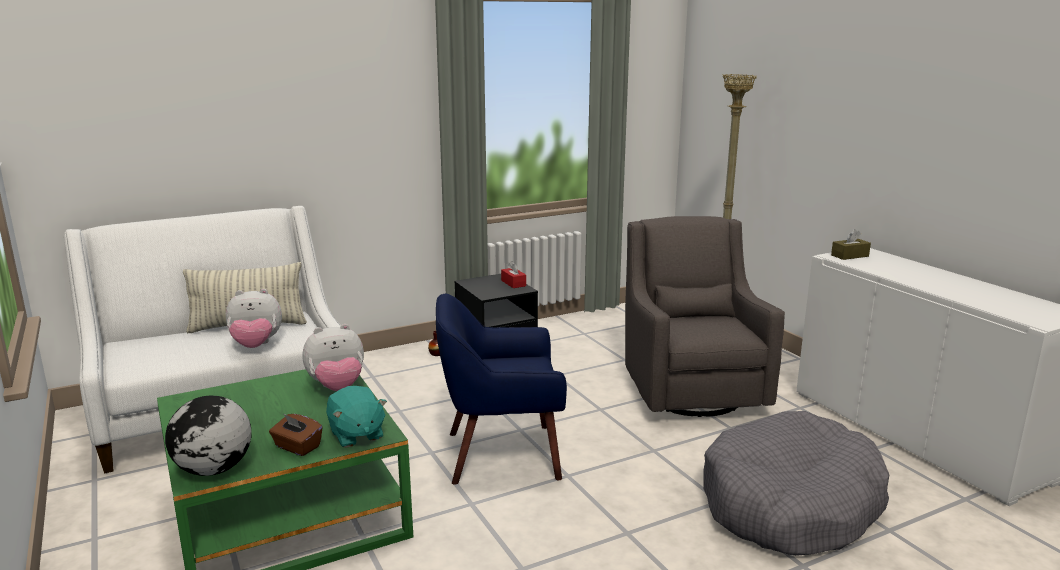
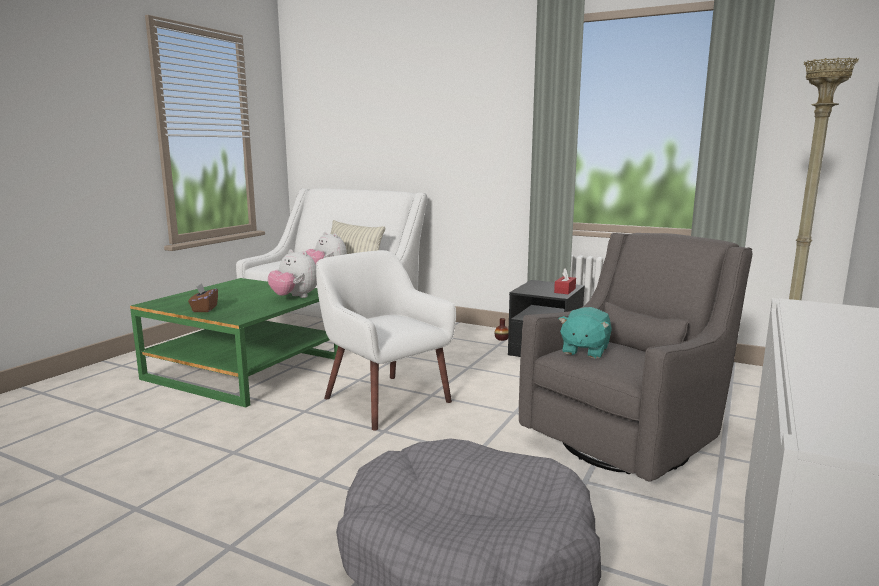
camera: 55 degrees right, 5 degrees down
(213, 470) = (163, 303): globe -> none
(356, 435) = (232, 314): turquoise plush toy -> turquoise plush toy (584, 351)
(500, 454) = (385, 399): blue armchair -> white armchair
(849, 256) = (831, 309): brown tissue box -> none

